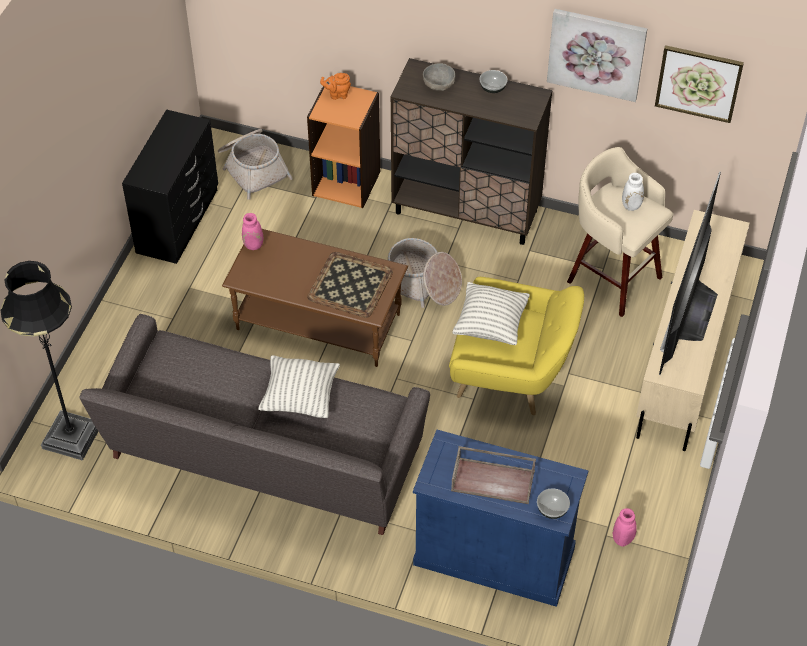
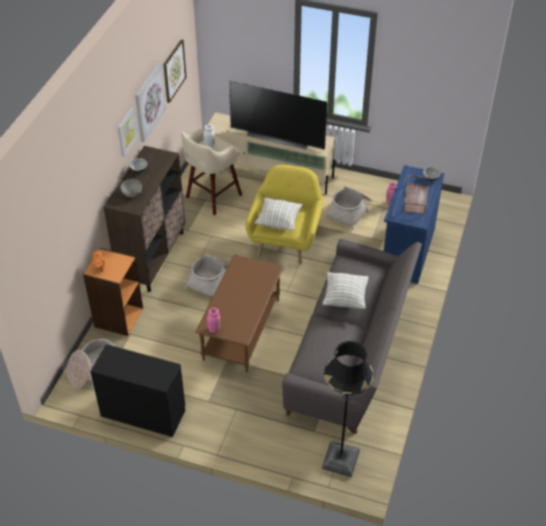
camera: 90 degrees left, 5 degrees down
(351, 285) = (250, 279): tray -> none
(512, 32) = (126, 132): none -> picture
(593, 472) = (349, 211): none -> basket

